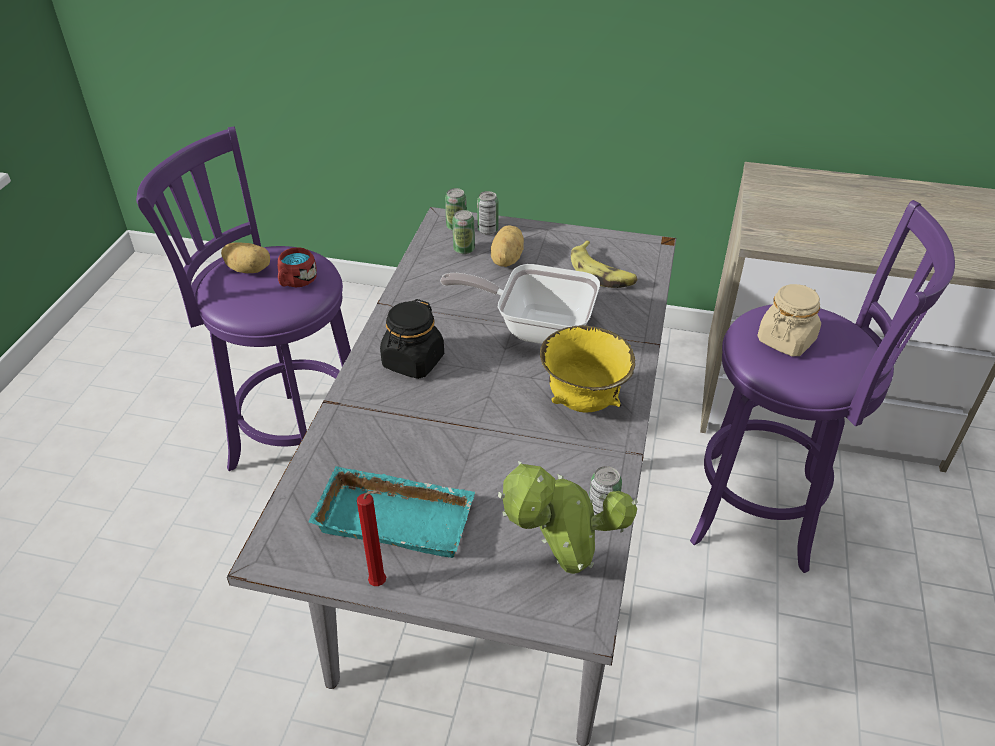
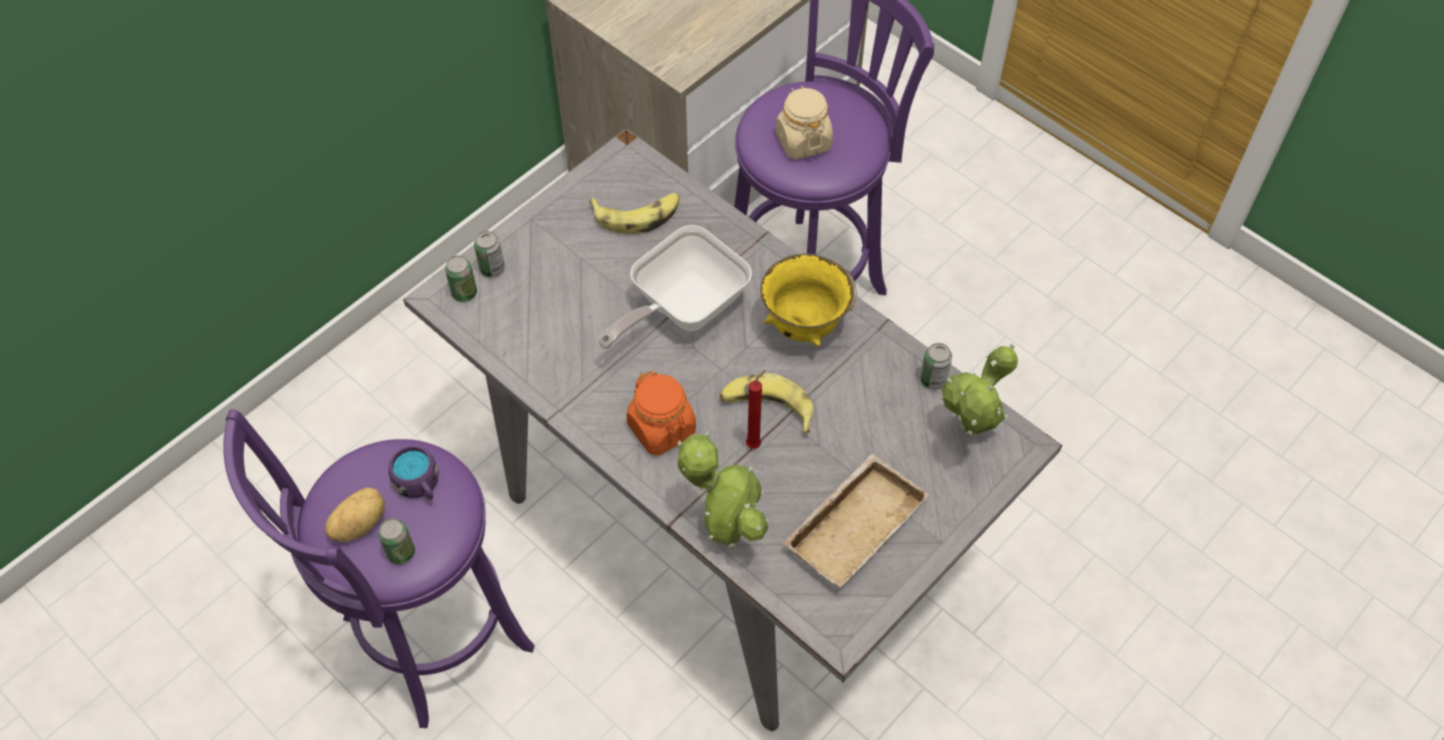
camera: 60 degrees left, 15 degrees up
(296, 282) = (420, 485): red mug -> purple mug
(337, 436) = (726, 532): none -> potted plant
(380, 584) = (917, 565): red candle -> red candle (755, 443)
(398, 517) = (853, 523): turquoise tray -> beige tray
(413, 362) = (662, 428): black jar -> orange jar
(464, 249) = (511, 306): can -> can (401, 553)
(480, 412) = (767, 407): none -> banana
(505, 260) = (557, 280): potato -> none

